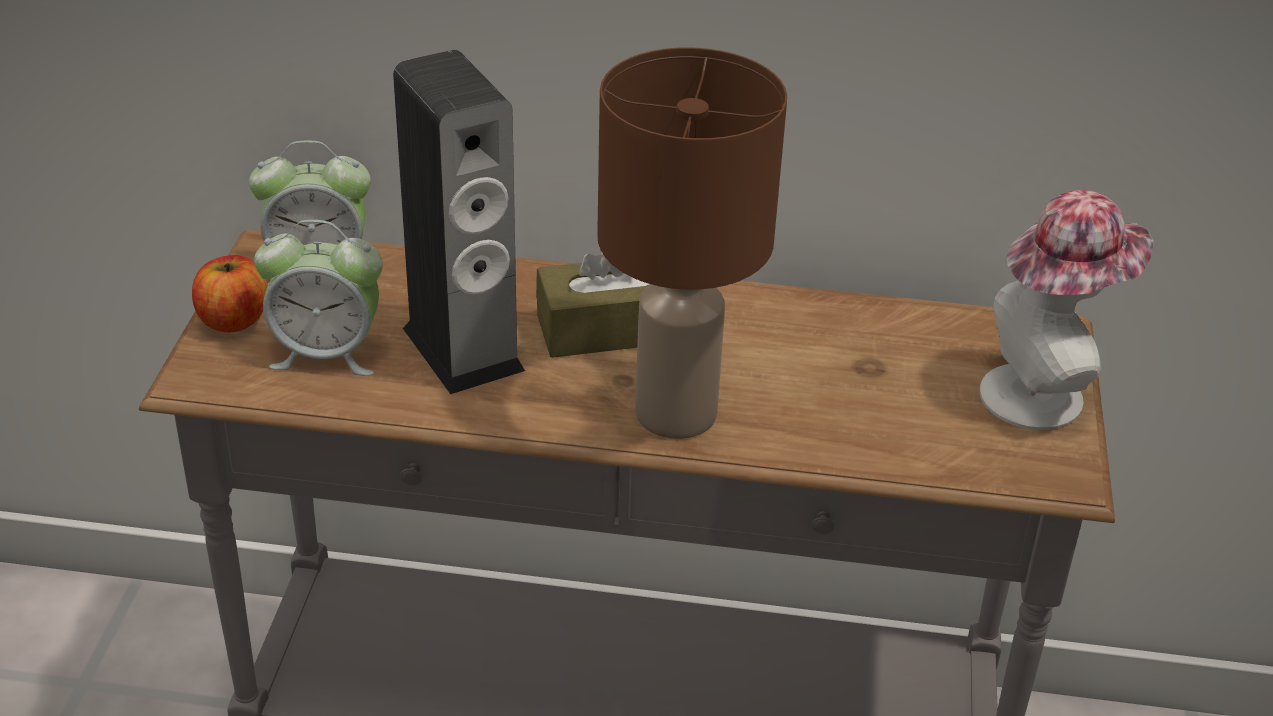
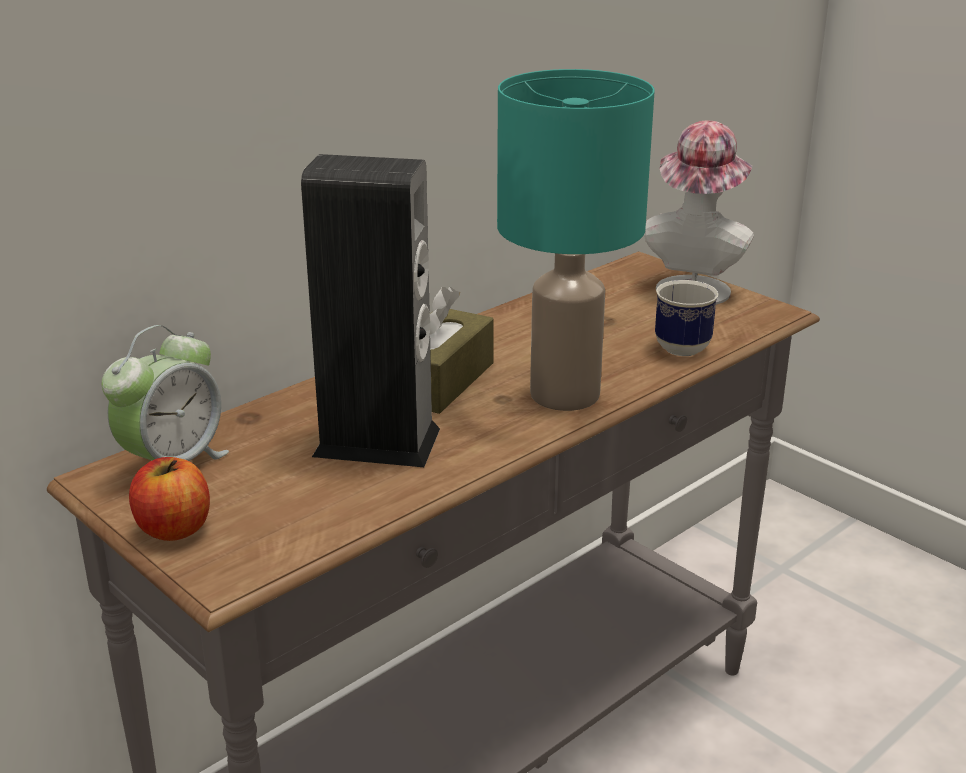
camera: 50 degrees left, 10 degrees down
(327, 353) = (292, 500): alarm clock -> none
(677, 414) = (567, 394): brown table lamp -> turquoise table lamp
(885, 444) = (684, 345): none -> mug

